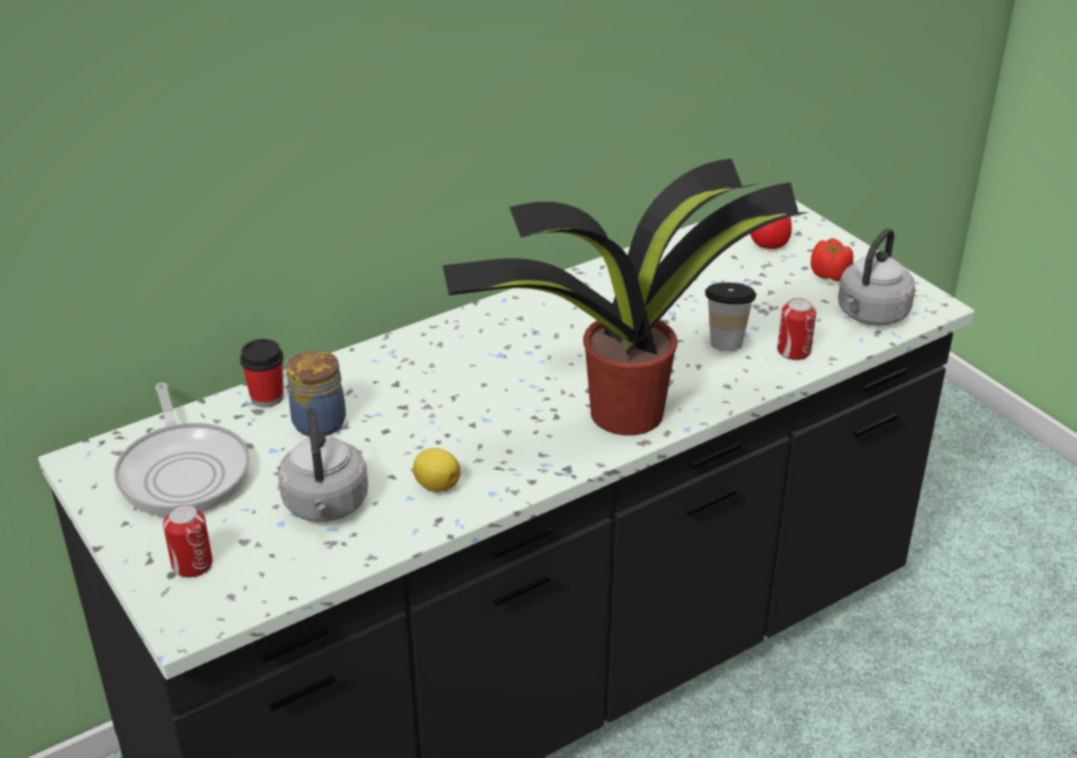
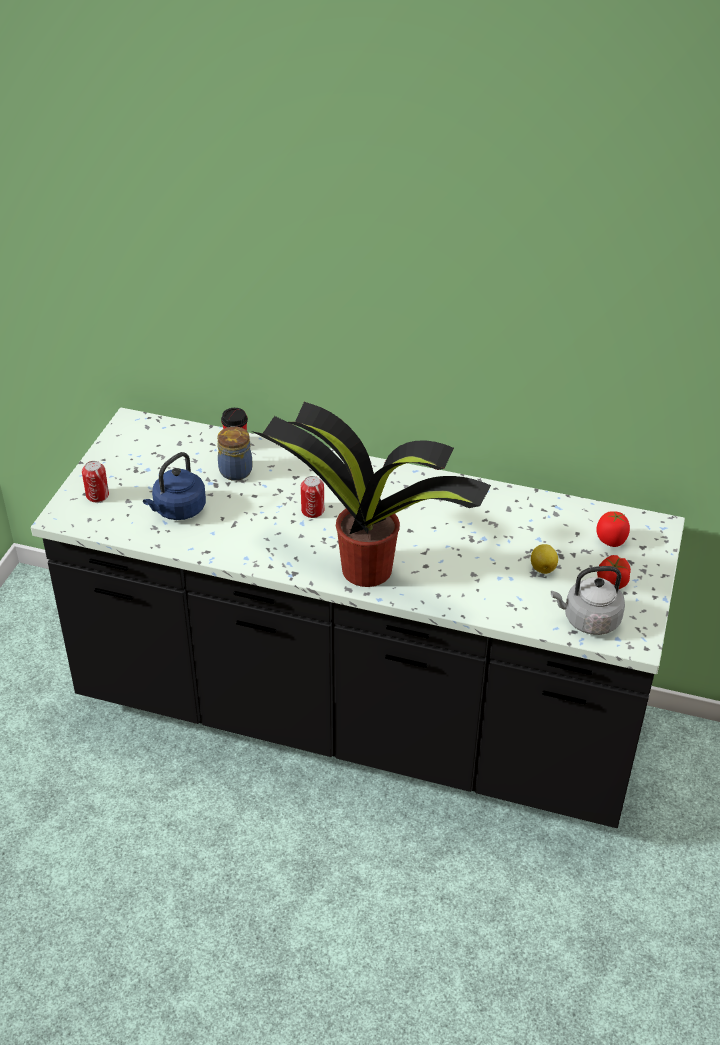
camera: 50 degrees right, 5 degrees up
(184, 471) = (155, 453): frying pan -> none
(326, 506) = (178, 510): grey kettle -> blue kettle
(436, 485) = (231, 536): lemon -> lemon (543, 568)
(726, 341) = (481, 573): cup -> none
(793, 351) = (506, 605): can -> can (312, 511)

